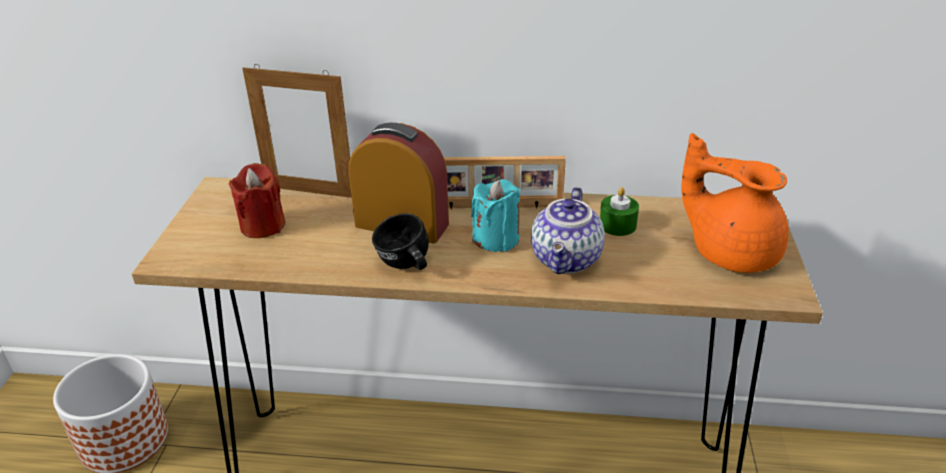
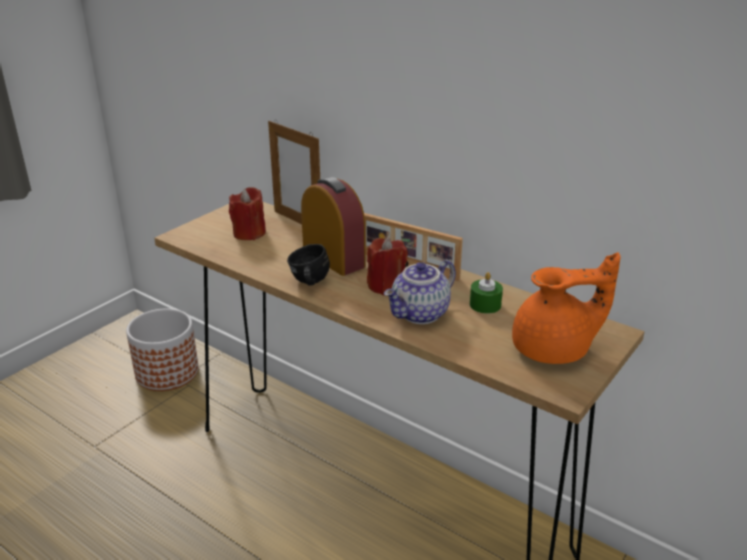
camera: 30 degrees right, 5 degrees down
(496, 239) = (386, 286): turquoise candle -> red candle
(731, 251) = (554, 350): orange teapot -> orange teapot turned 105 degrees clockwise

